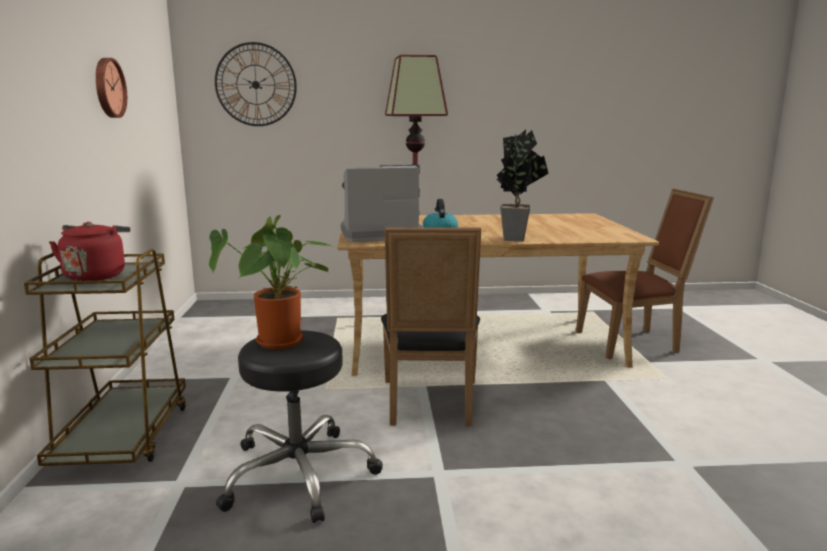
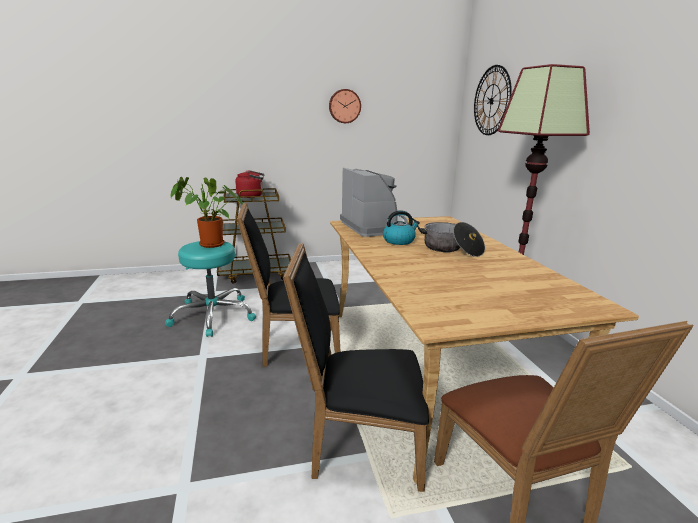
camera: 80 degrees right, 5 degrees up
(299, 474) = (213, 316): black stool -> turquoise stool
(469, 224) = (451, 249): none -> cooking pot
(516, 238) = (389, 265): potted plant -> none
(600, 383) = (358, 447): none -> black chair

